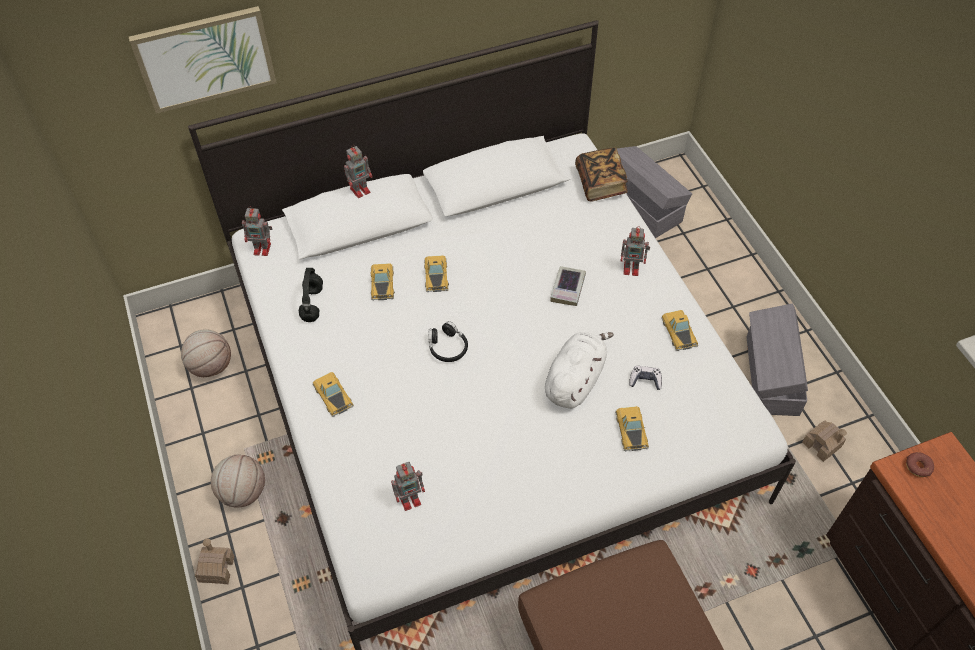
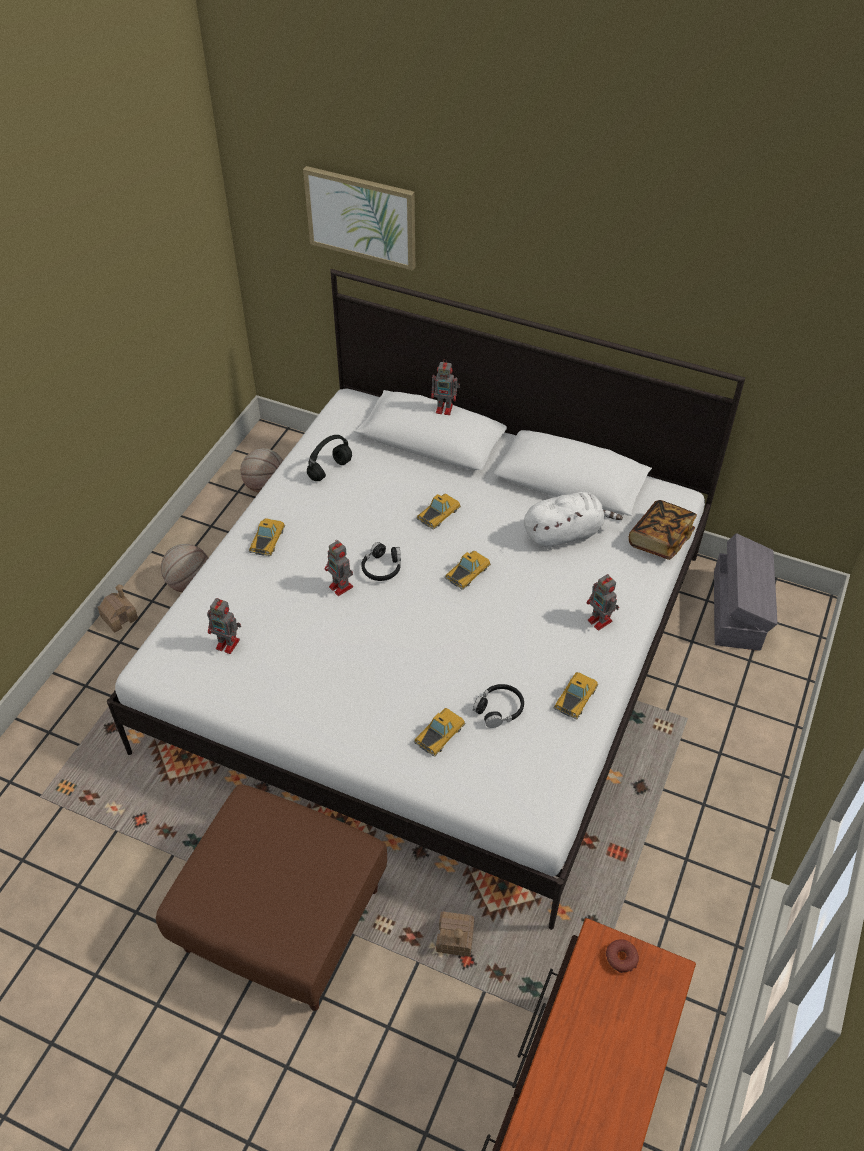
camera: 45 degrees right, 5 degrees down
(263, 249) = (344, 410): toy robot -> toy robot (341, 587)
(382, 283) = (394, 491): toy car -> toy car (468, 572)
(568, 288) = (527, 596): book -> none
(575, 380) = (445, 664): white plush toy -> white plush toy (565, 534)
(645, 380) = (499, 709): game controller -> black headphones
(770, 376) = (682, 834): grey storage box -> none
(822, 444) = (658, 927): toy house -> toy house (455, 938)

